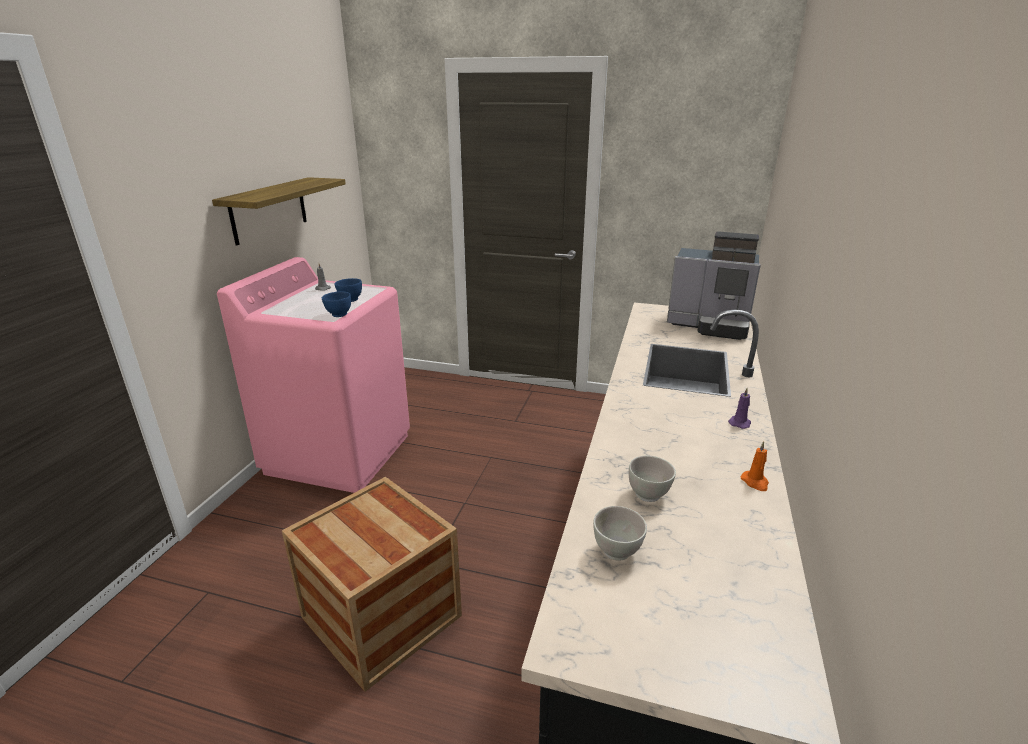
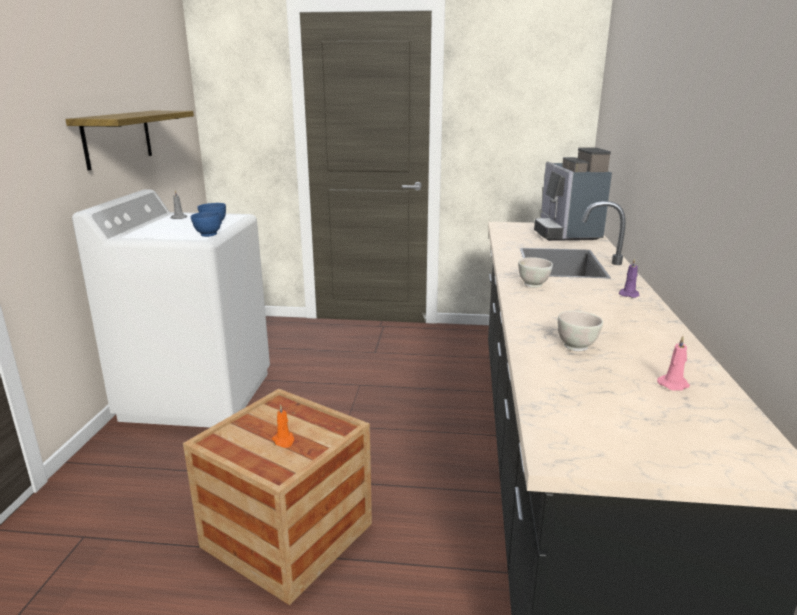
camera: 10 degrees left, 5 degrees down
(339, 453) = (198, 394): pink washing machine -> white washing machine
(617, 552) = (570, 387): white bowl -> white bowl (533, 285)
(710, 325) = (566, 233): coffee machine -> coffee machine turned 75 degrees clockwise
(730, 562) = (674, 384): none -> pink candle
(755, 482) = (664, 331): orange candle -> orange candle (284, 441)

